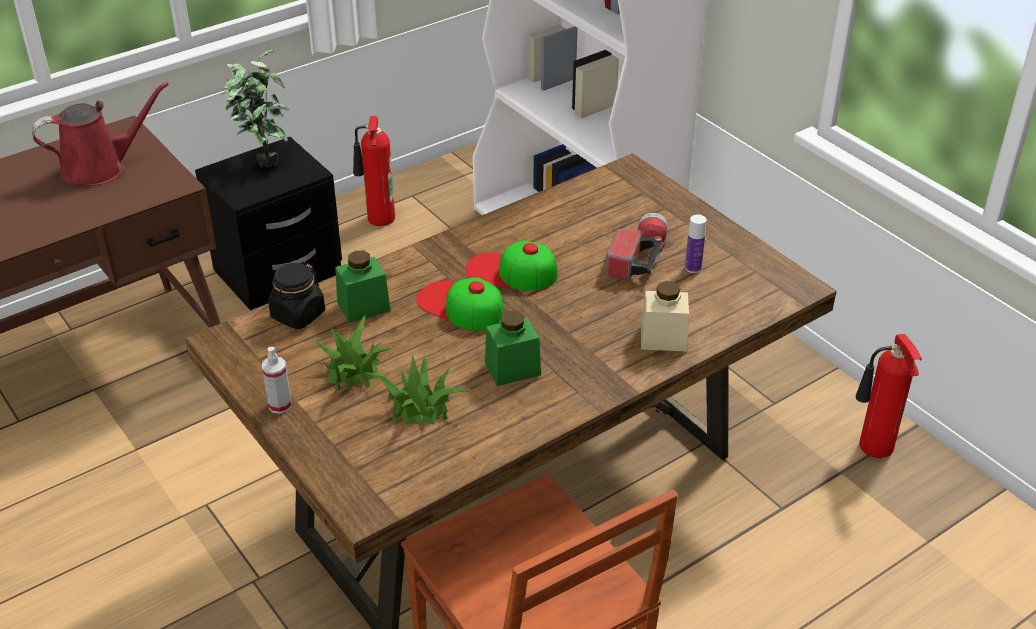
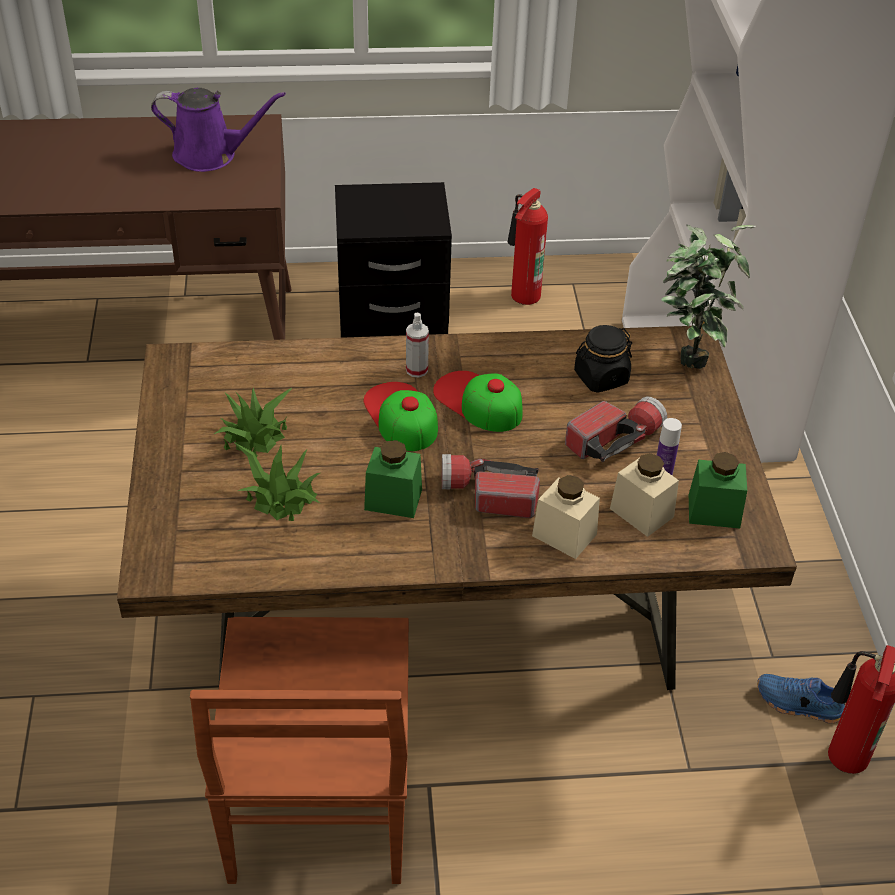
camera: 30 degrees right, 5 degrees up
(100, 168) = (211, 155): red watering can -> purple watering can
(263, 159) = (401, 196): potted plant -> potted plant (690, 352)
(280, 405) = (167, 441): spray bottle -> spray bottle (416, 370)
(298, 315) = (253, 362): black jar -> black jar (600, 377)
(363, 306) = (315, 379): green jar -> green jar (714, 511)
(581, 335) = (487, 495): none -> flashlight
(703, 300) = (641, 512): none -> beige jar
(817, 427) = (798, 705): none -> blue shoe

